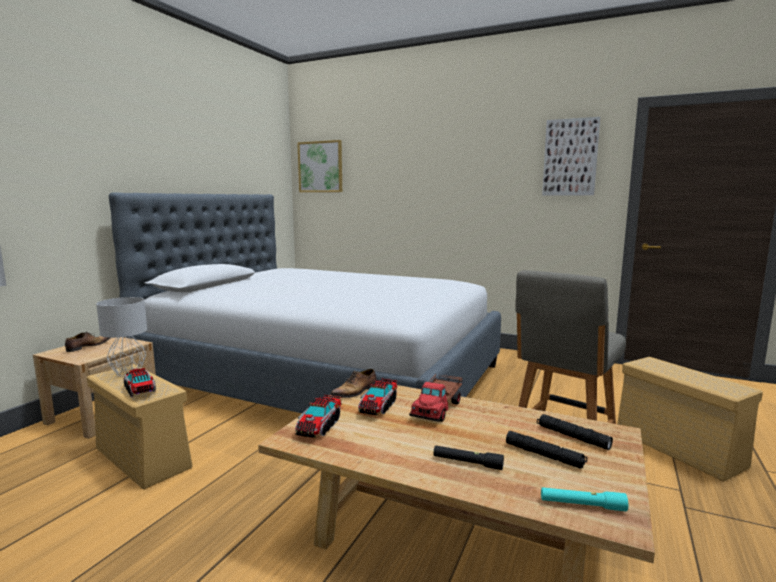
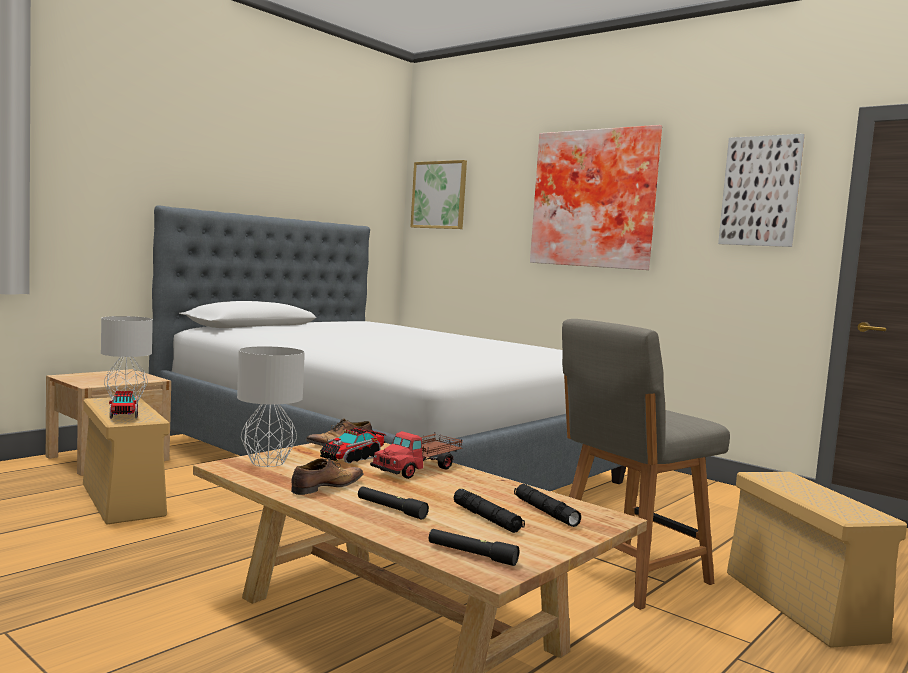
camera: 15 degrees right, 5 degrees down
(87, 346) = (103, 376): shoe -> shoe (325, 487)
(319, 426) = (269, 462): toy truck -> grey table lamp
(447, 166) = (595, 199): none -> picture
(582, 505) = (471, 554): turquoise flashlight -> black flashlight

